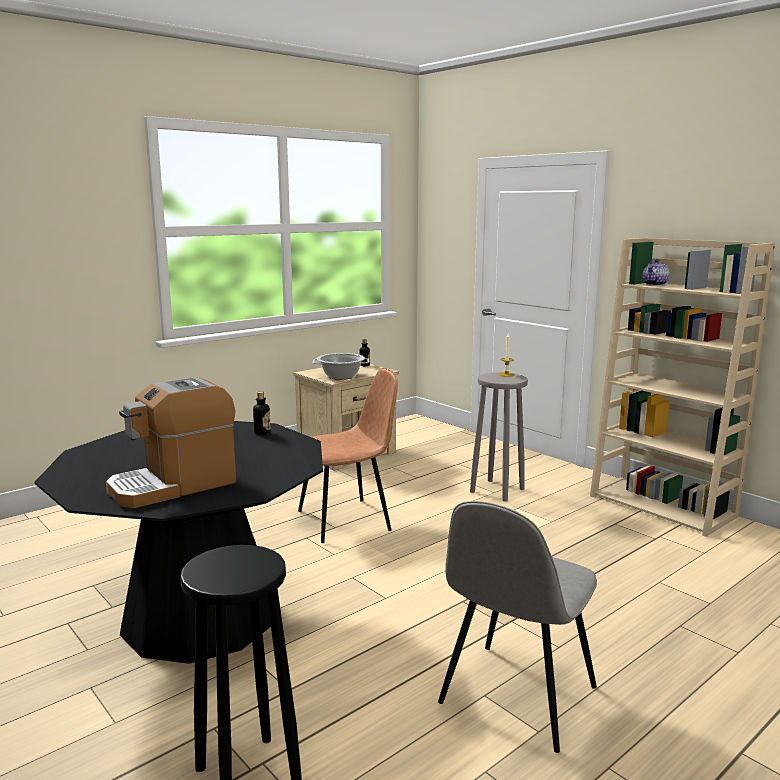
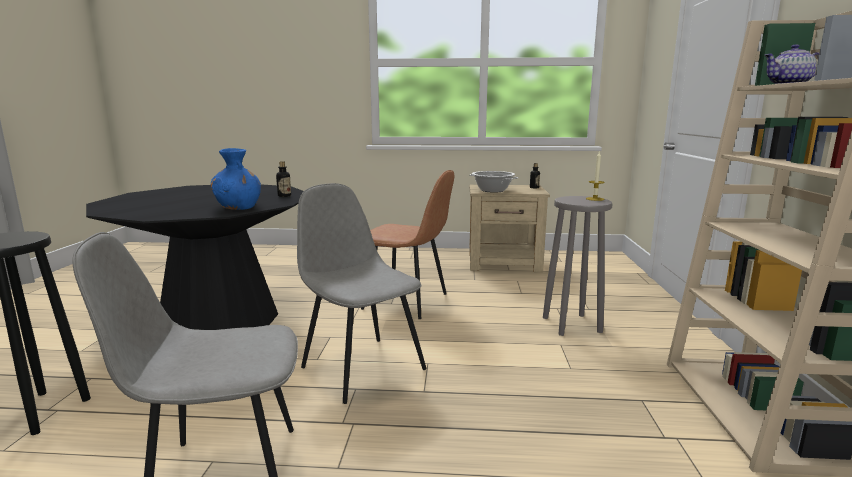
camera: 45 degrees right, 0 degrees up
(174, 485) = (150, 205): coffee machine -> none
(285, 458) = (238, 207): none -> blue vase
(432, 585) = (362, 367): none -> grey chair

